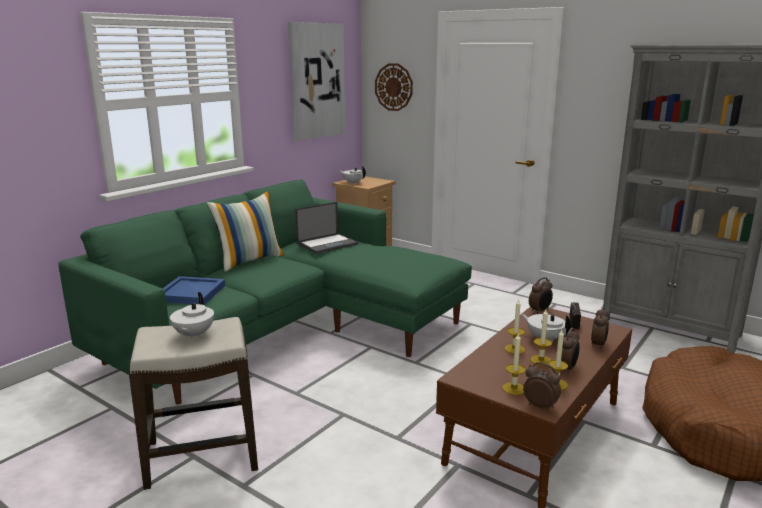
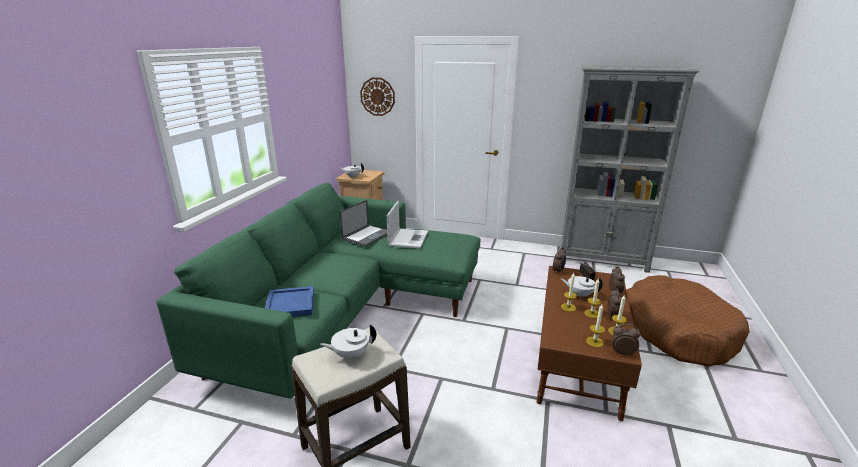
camera: 20 degrees left, 5 degrees up
(193, 335) = (350, 355): white teapot -> white teapot turned 90 degrees clockwise
(249, 260) = (313, 261): pillow -> none
(316, 81) = (320, 96): picture -> none
(372, 252) = (408, 238): none -> laptop

